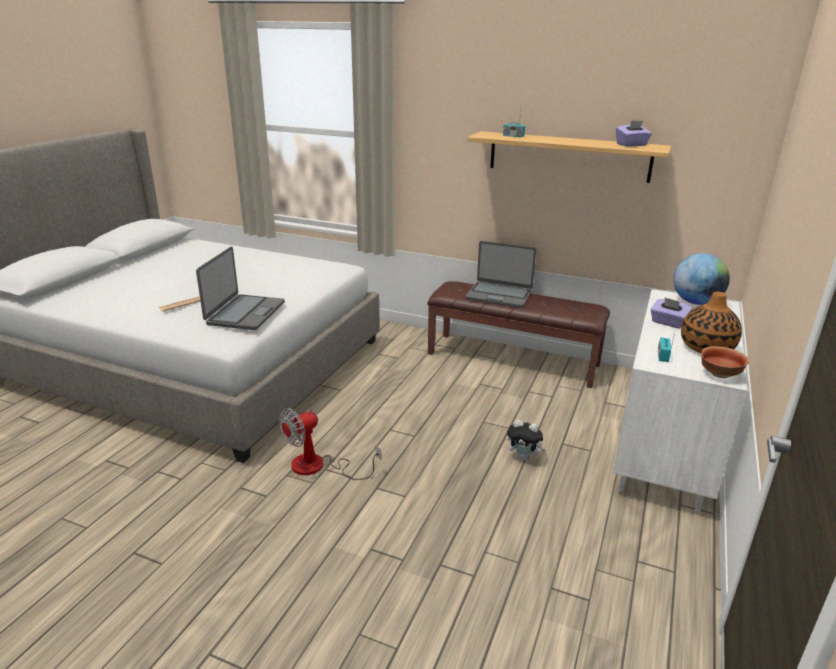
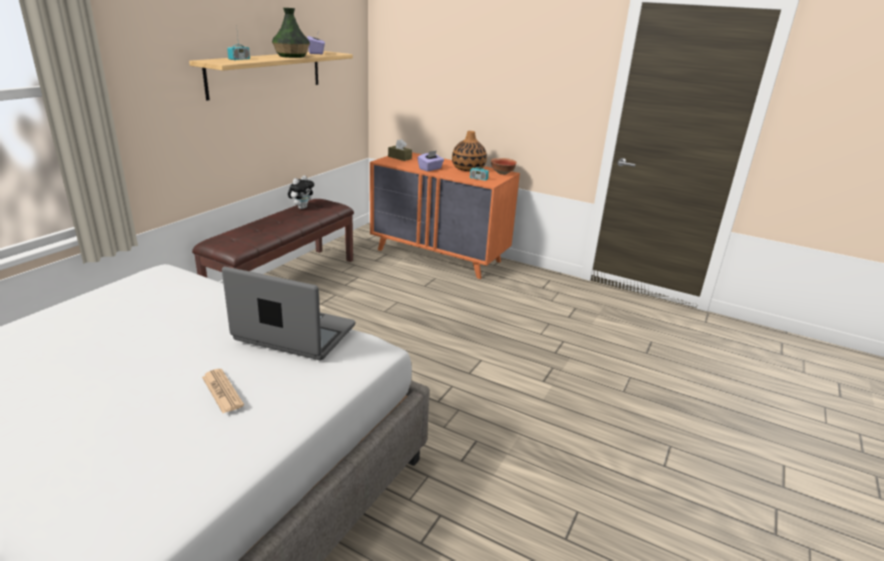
camera: 85 degrees left, 0 degrees up
(319, 467) = (434, 405): fan -> none
(499, 295) = (265, 226): laptop -> none
(524, 457) = (439, 303): plush toy -> plush toy (302, 207)
(578, 142) = (291, 56): none -> vase
(664, 450) = (439, 256): white dresser -> orange dresser
(695, 302) = (399, 157): globe -> brown tissue box

